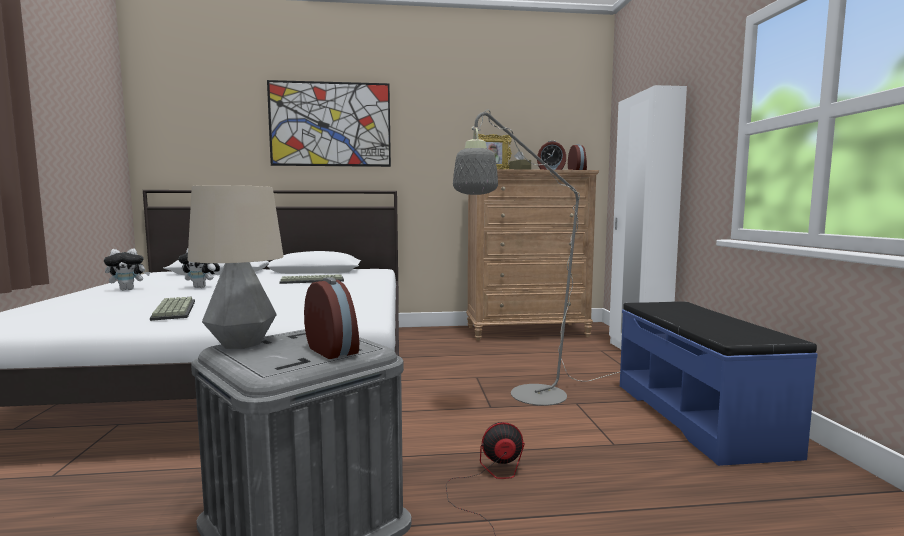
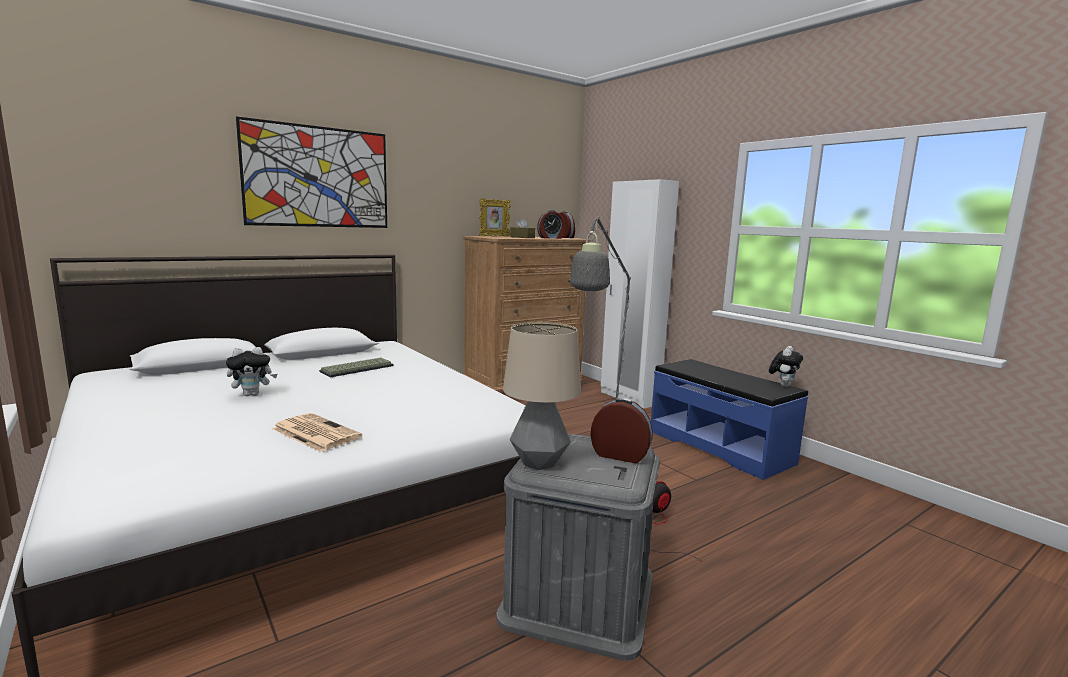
camera: 30 degrees left, 5 degrees up
(128, 289) = (153, 410): plush toy -> plush toy (783, 385)
(172, 310) = (314, 433): keyboard -> newspaper

